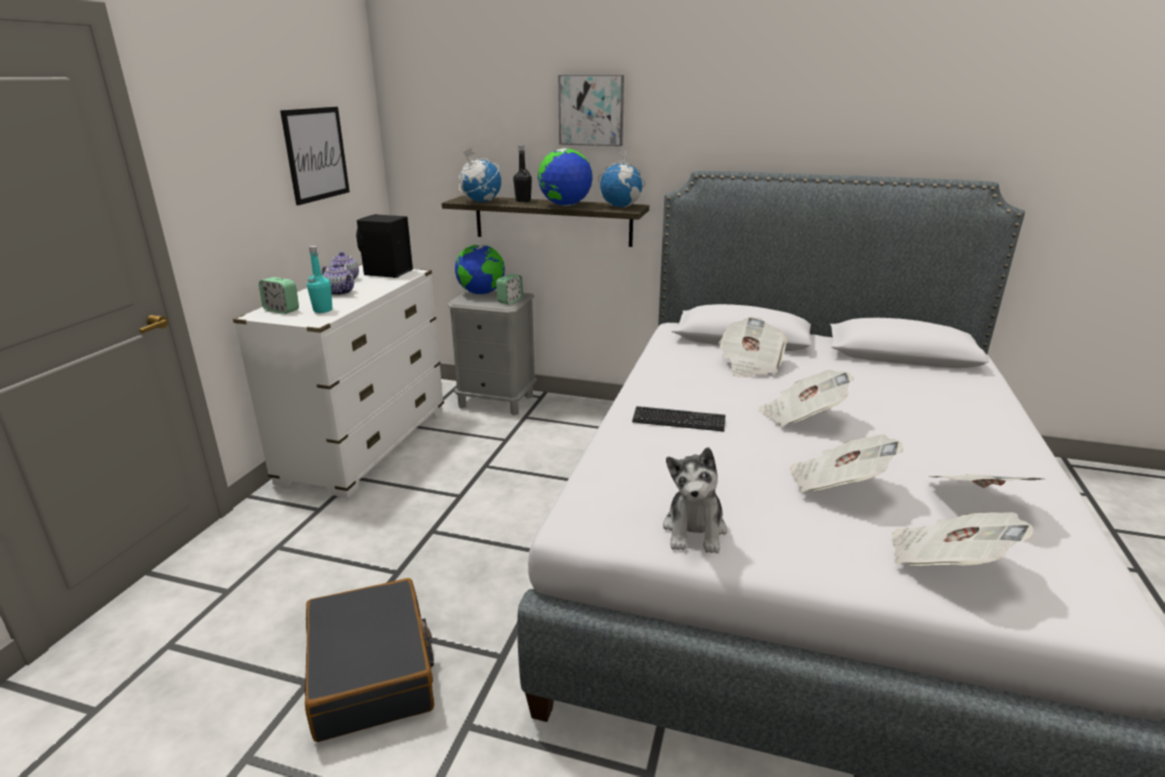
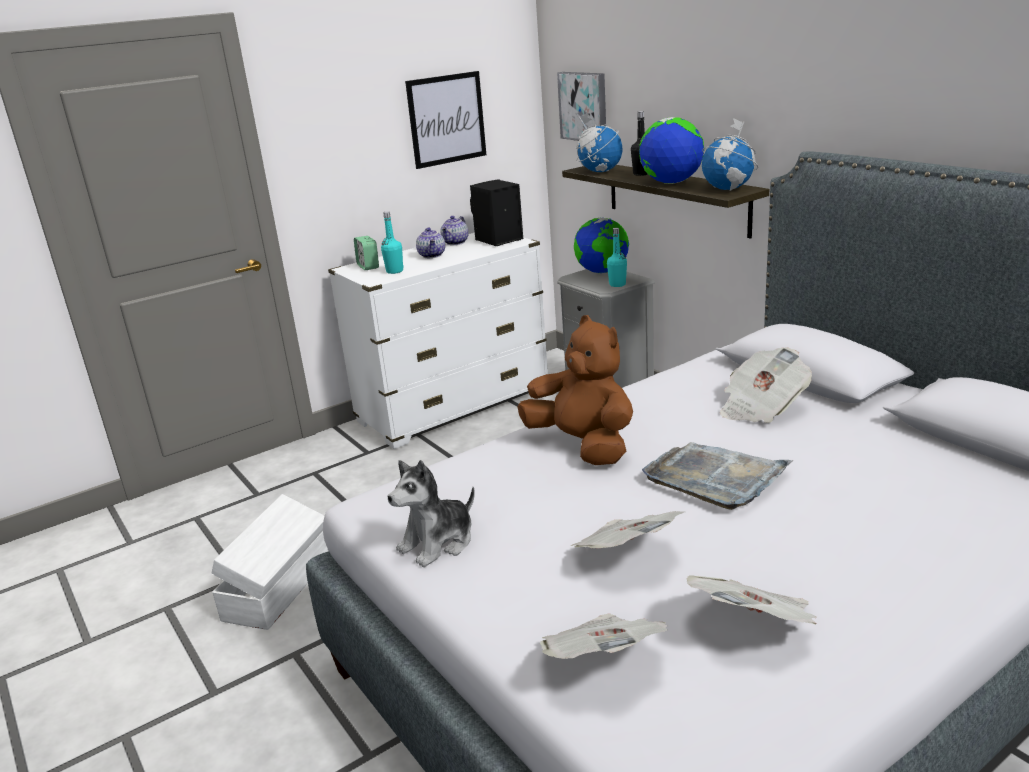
camera: 40 degrees right, 0 degrees up
(372, 672) = (279, 588): black suitcase -> white storage box
(510, 301) = (617, 284): alarm clock -> turquoise bottle
(591, 110) = (714, 71): picture -> picture (584, 106)
(678, 421) = (583, 445): keyboard -> brown plush toy
(801, 417) = (715, 478): newspaper -> grey tray

